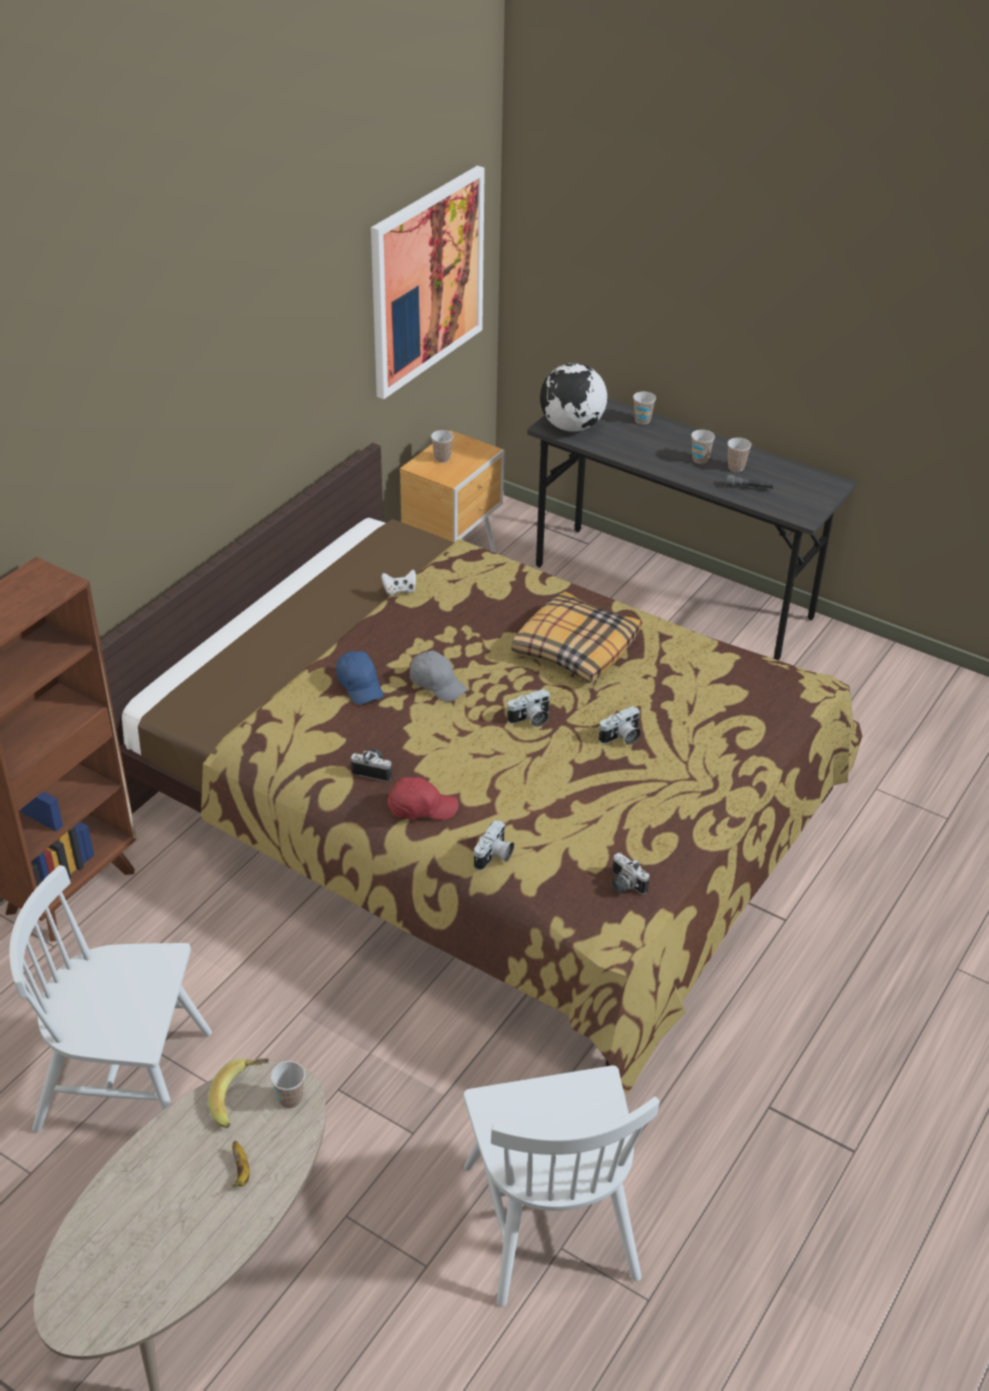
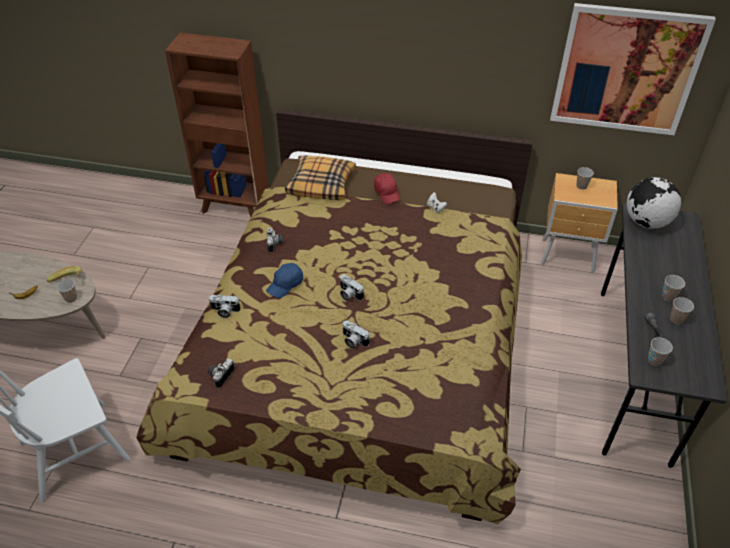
camera: 70 degrees right, 5 degrees up
(126, 1080) = (128, 264): white chair -> none
(360, 685) = (342, 218): blue cap -> blue cap (286, 285)
(421, 808) = (252, 271): red cap -> red cap (387, 193)
(437, 684) = (359, 247): grey cap -> none
(574, 648) = (429, 297): pillow -> pillow (321, 184)
(642, 420) = (690, 254): cup -> cup (654, 360)

